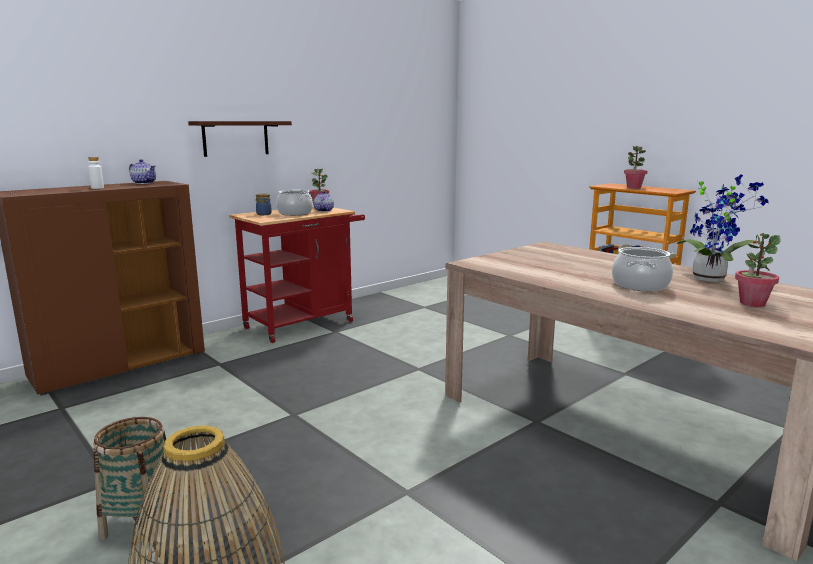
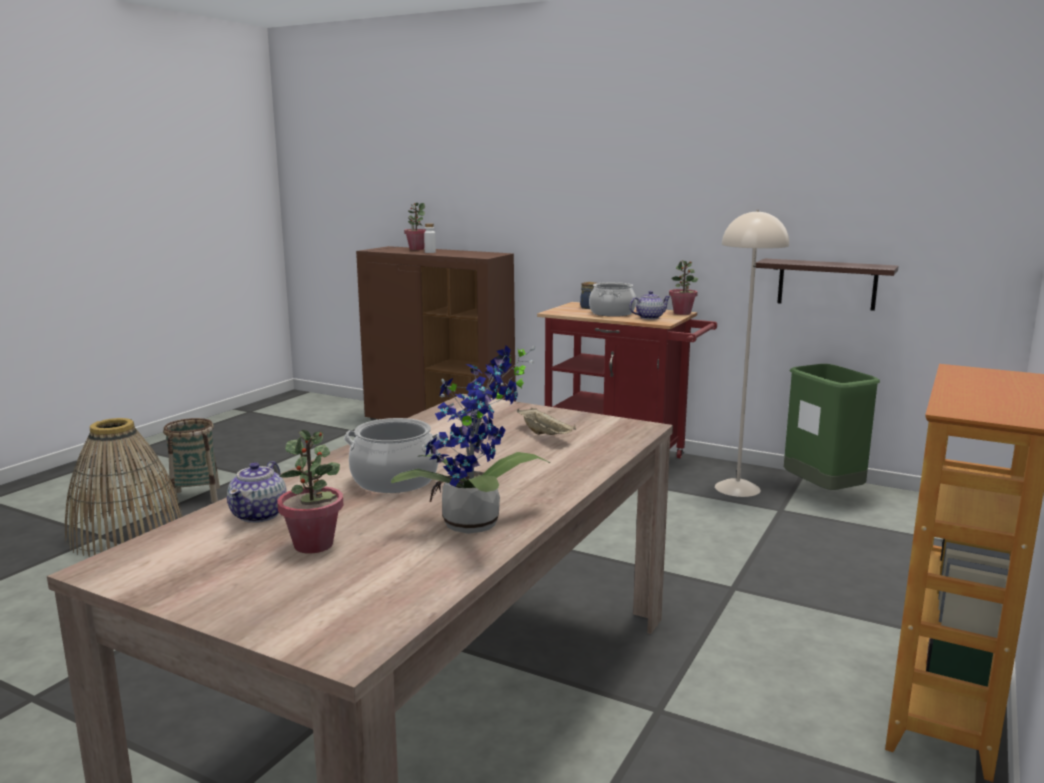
camera: 70 degrees right, 0 degrees up
(144, 183) = (480, 253): teapot -> teapot (260, 514)
(235, 138) = (596, 212): shelf -> shelf (827, 284)
(386, 308) = (738, 488): none -> beige floor lamp
(410, 295) = (822, 493): none -> green trash can
(556, 257) = (546, 435): none -> beige tray
(633, 187) = (980, 387): potted plant -> potted plant (416, 249)

